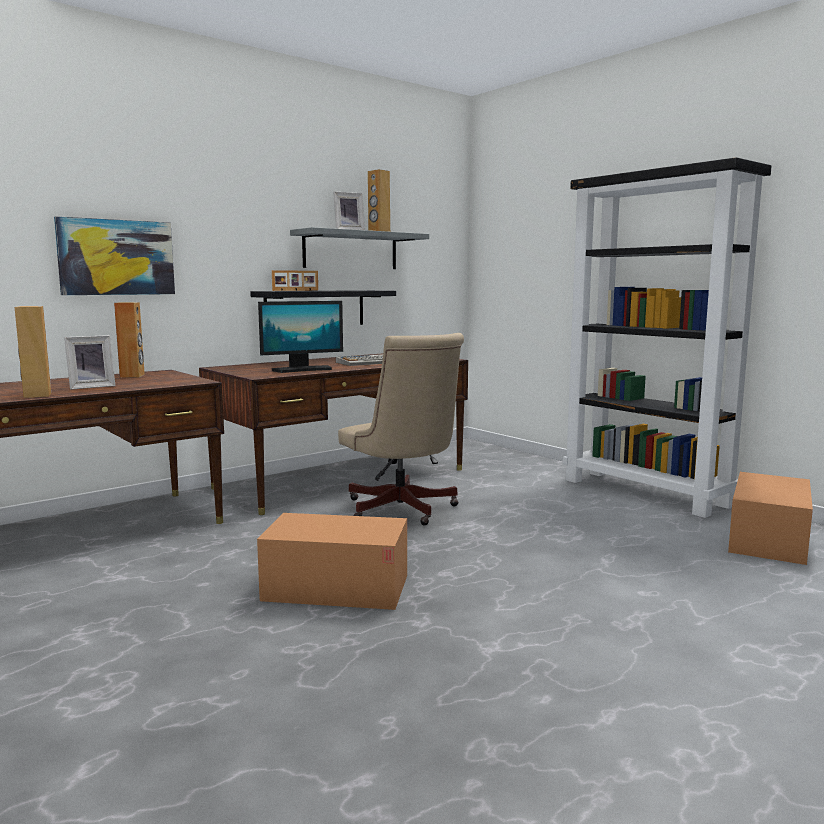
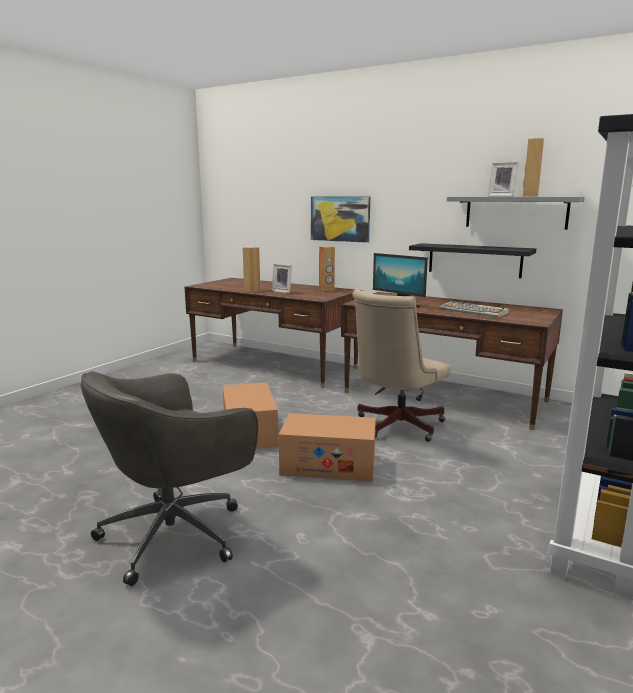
camera: 70 degrees right, 5 degrees up
(296, 290) = (451, 245): picture frame -> none
(632, 666) = (176, 533): none -> grey office chair
(767, 539) = (516, 621): cardboard box -> cardboard box (328, 465)

